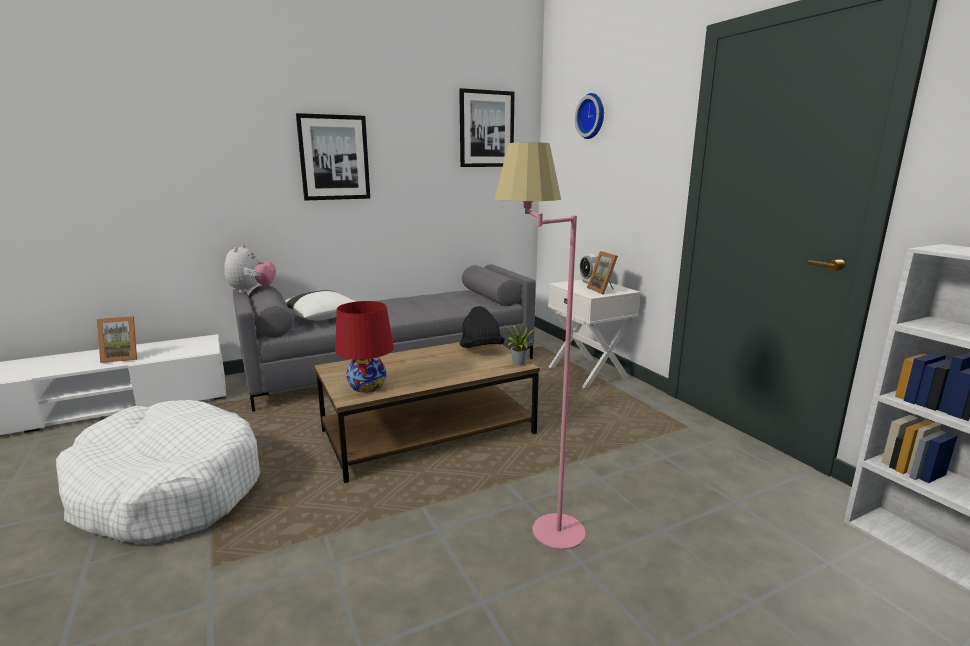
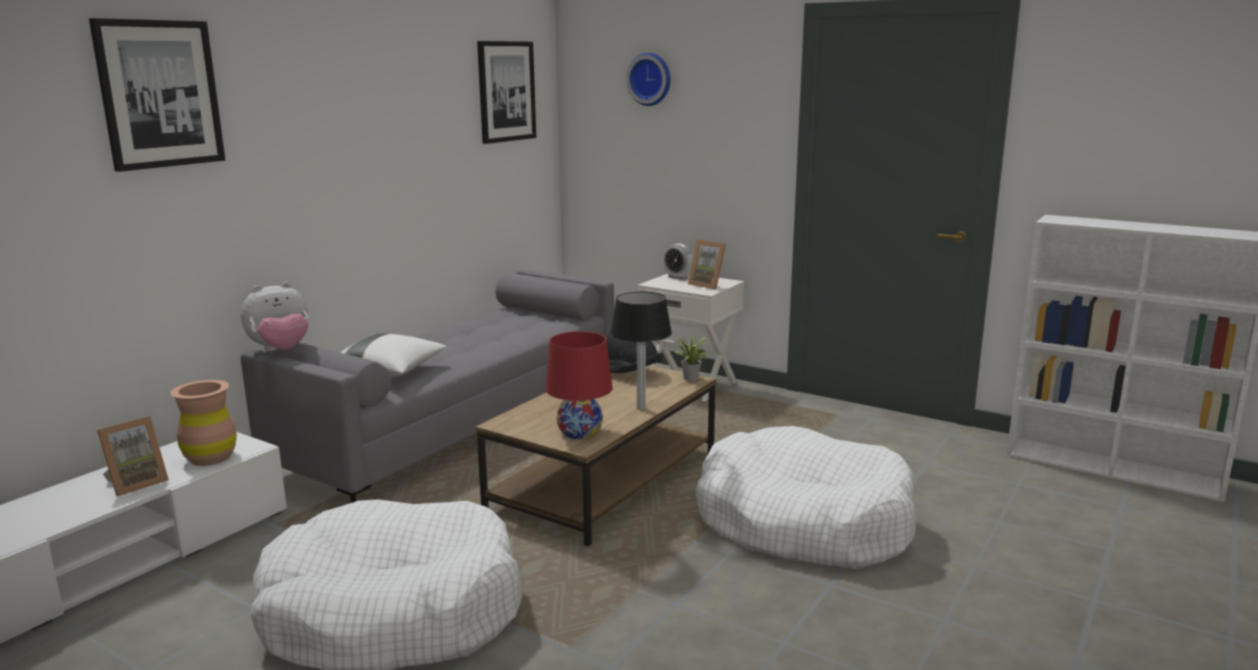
camera: 30 degrees left, 0 degrees up
(178, 351) = (210, 457): none -> brown vase
(251, 291) = (281, 351): plush toy -> plush toy turned 90 degrees clockwise
(334, 157) = (348, 146): picture -> picture (160, 94)
(442, 378) = (641, 408): none -> table lamp
(536, 522) = (803, 522): pink floor lamp -> white dog bed

